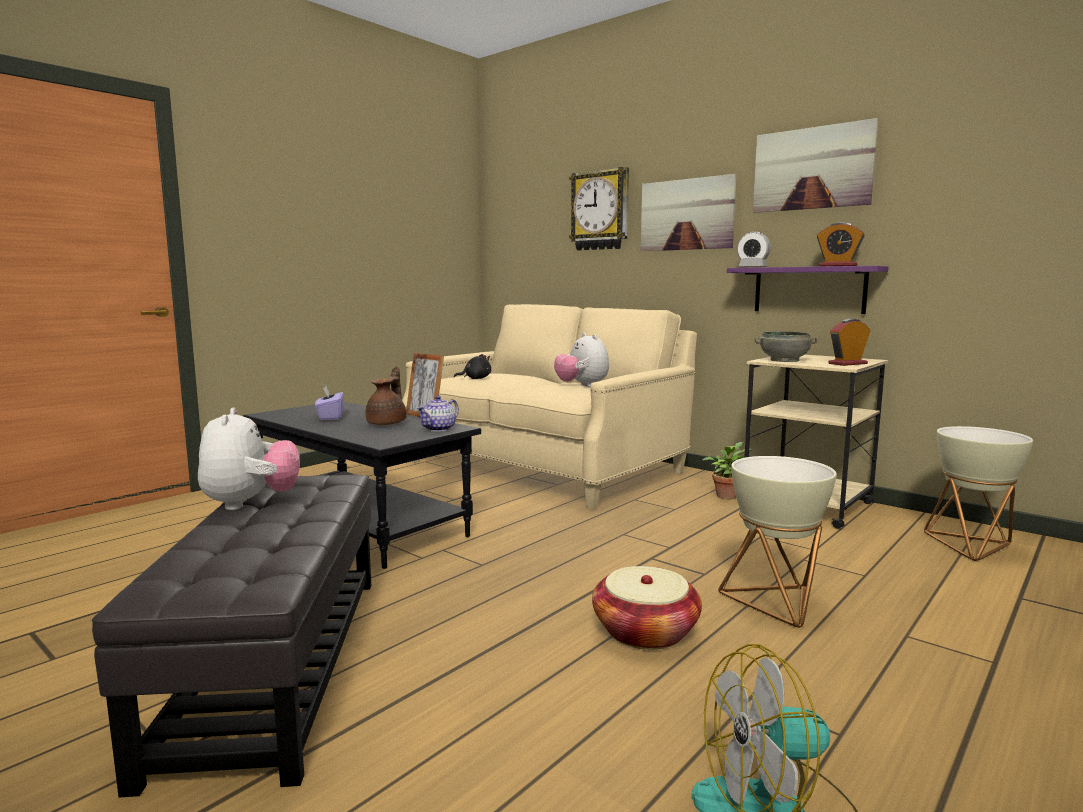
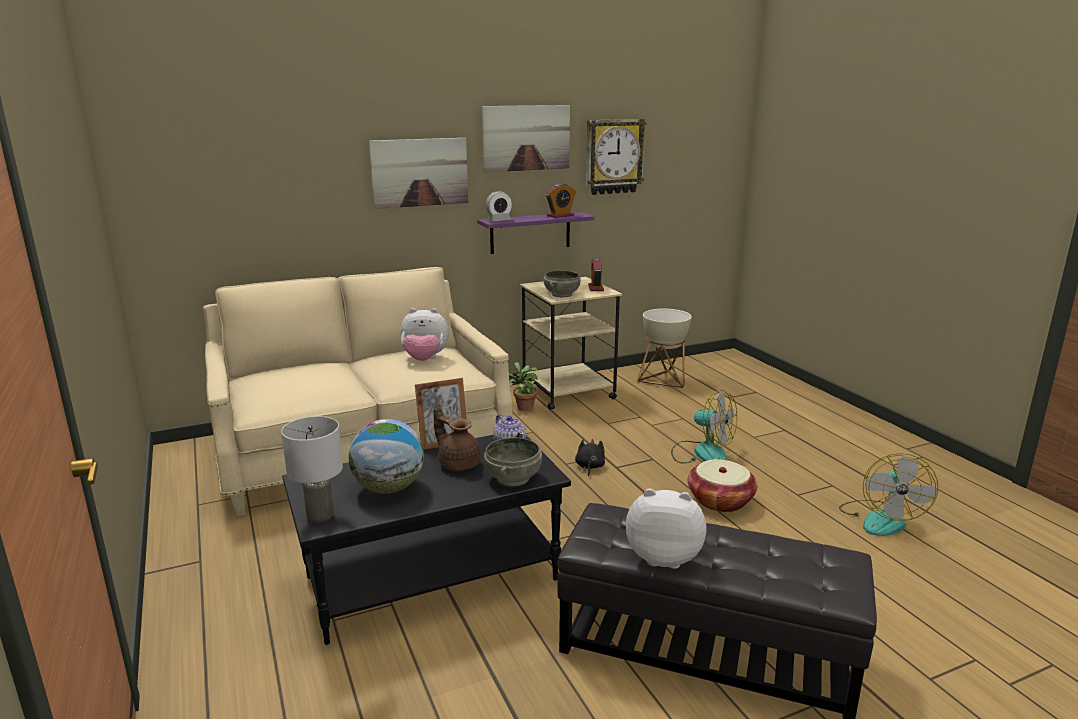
camera: 65 degrees left, 10 degrees up
(278, 413) = (322, 517): none -> white table lamp
(330, 417) = (389, 488): purple tissue box -> globe
(369, 437) = (514, 478): none -> grey bowl
(475, 378) = (308, 388): black plush toy -> black plush toy (589, 467)
(600, 210) = (315, 166): wall clock -> wall clock (613, 156)
(774, 601) = (701, 453): planter -> fan

